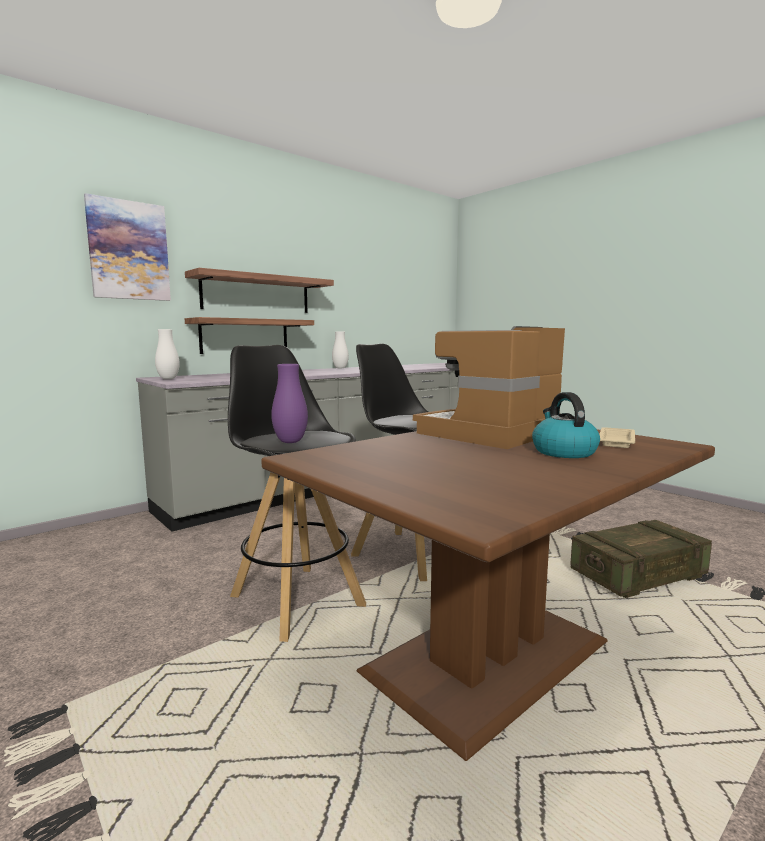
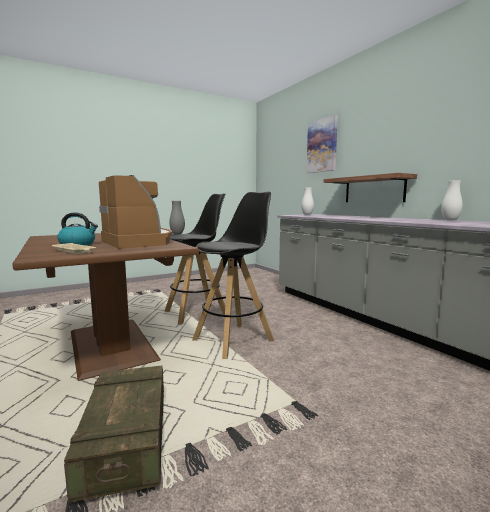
camera: 100 degrees right, 0 degrees up
(256, 294) = (386, 156): shelf -> none
(290, 442) = (177, 234): purple vase -> grey vase

